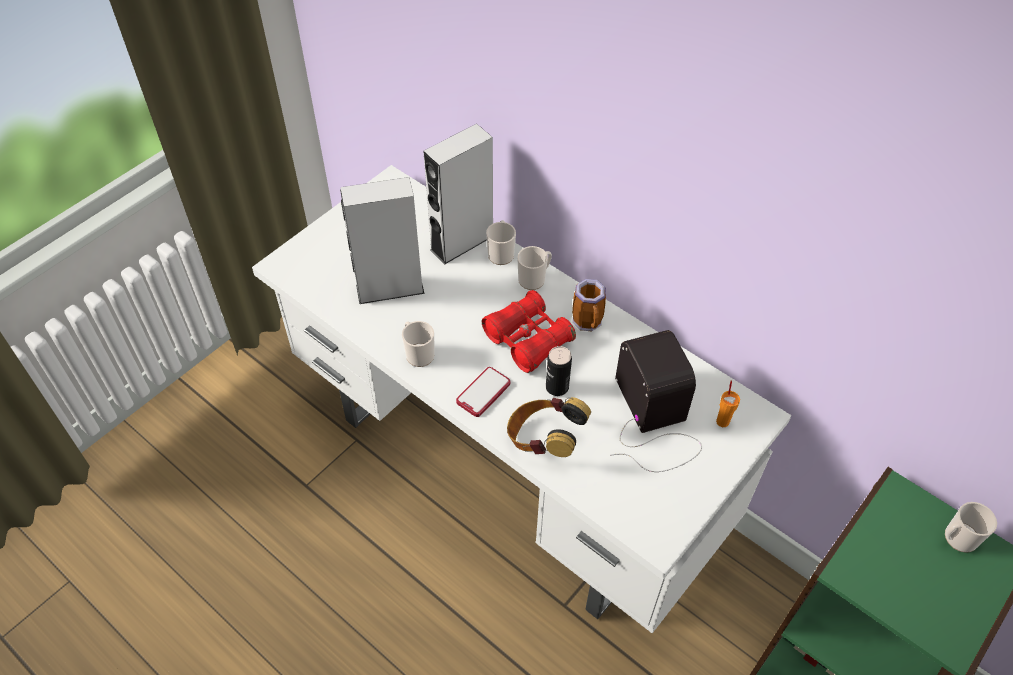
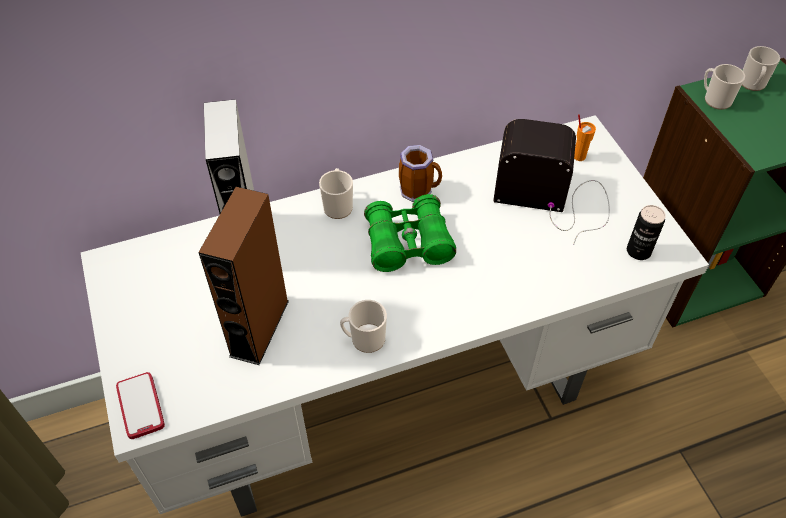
camera: 60 degrees left, 0 degrees up
(390, 289) = (259, 328): grey speaker -> brown speaker
(483, 393) = (449, 306): phone -> phone (140, 406)
(501, 253) = (285, 215): mug -> mug (714, 99)
(528, 339) = (408, 243): red binoculars -> green binoculars
(544, 440) = (531, 284): headphones -> none
(557, 387) = (477, 247): can -> can (638, 251)

